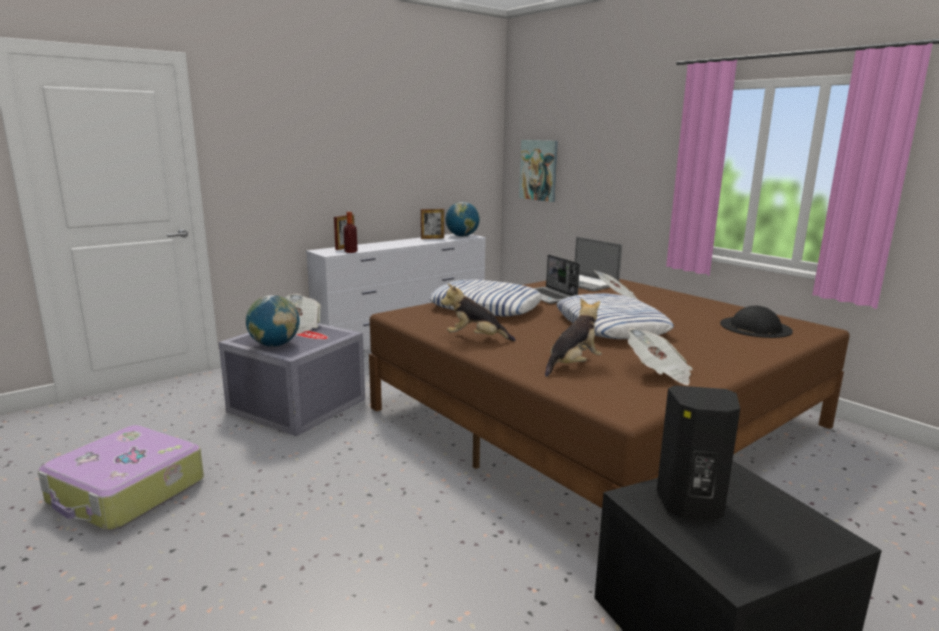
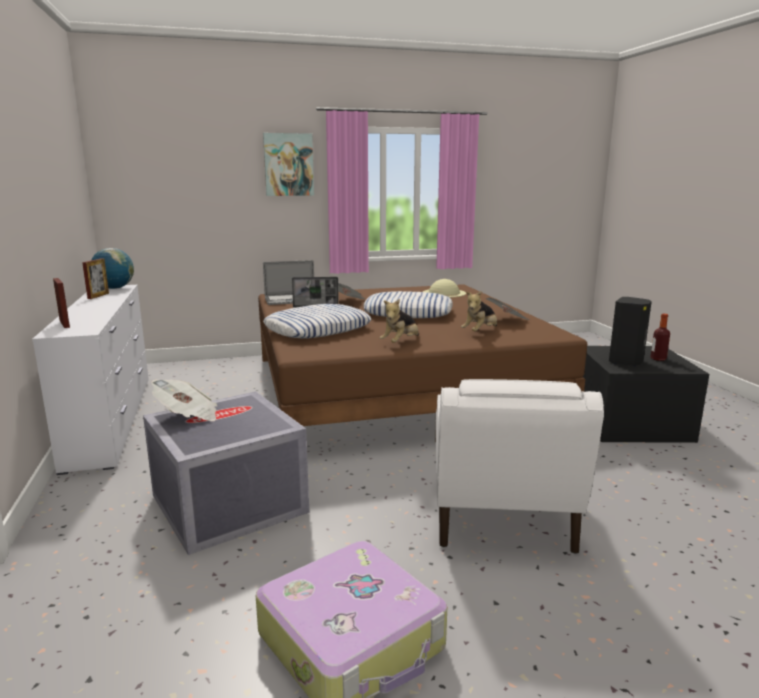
camera: 65 degrees left, 0 degrees up
(274, 345) = (240, 431): globe -> none
(330, 531) = (500, 514): none -> white armchair
(351, 252) = (96, 324): bottle -> bottle (658, 359)
(539, 170) = (155, 206): picture -> picture (288, 165)
(572, 365) = (480, 332): plush toy -> plush toy turned 120 degrees counterclockwise
(755, 327) = (444, 293): black hat -> beige hat

